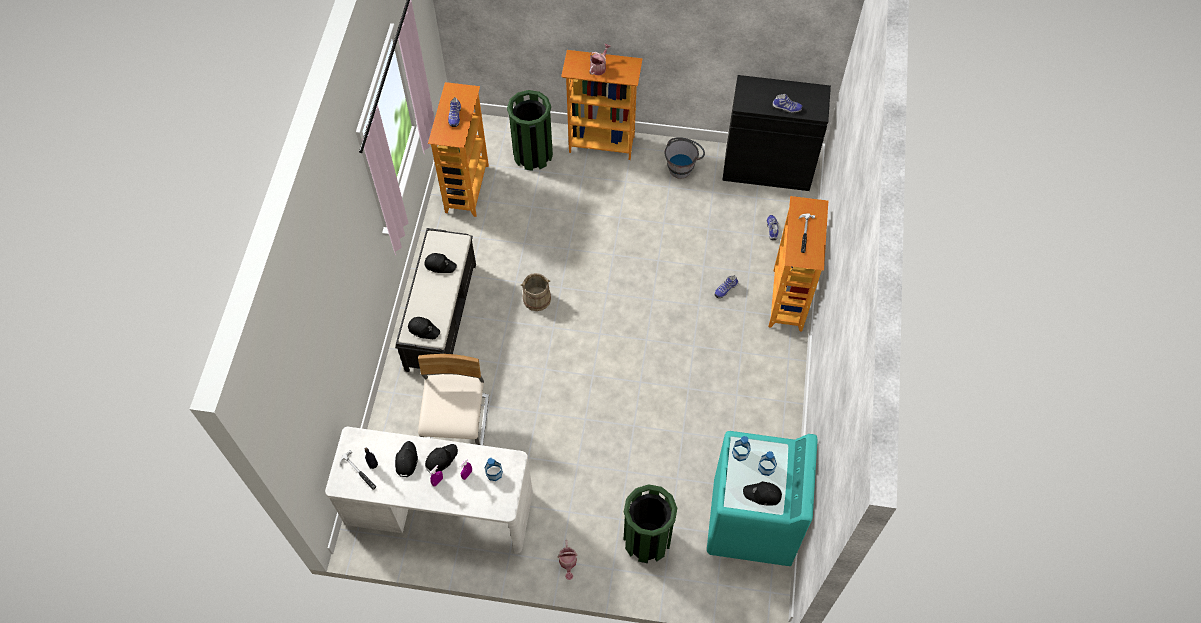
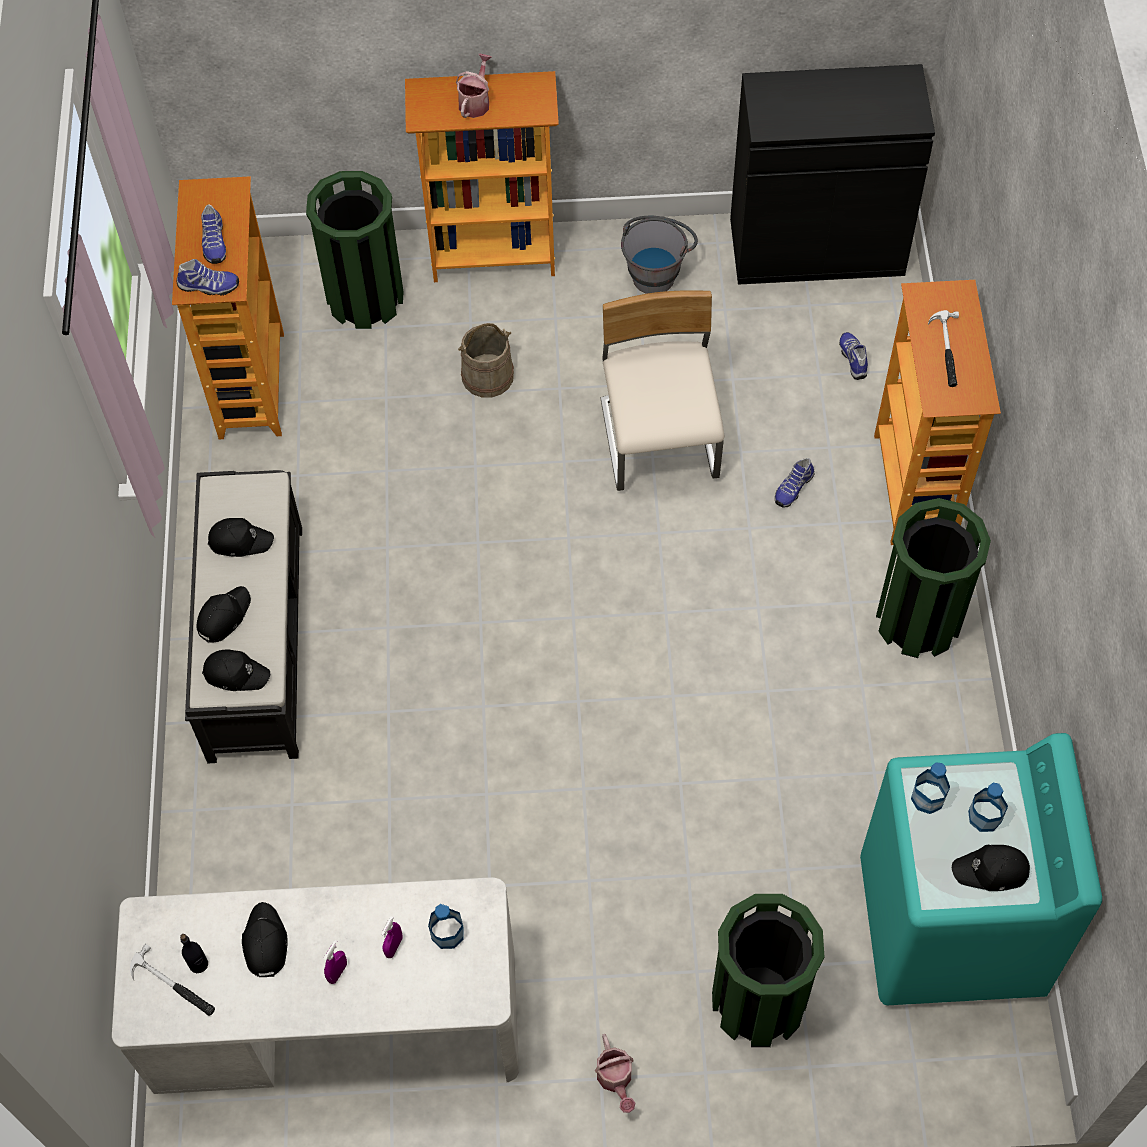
camera: 10 degrees left, 0 degrees up
(441, 459) = (334, 926): black cap -> black cap (223, 616)
(458, 423) = (337, 845): beige chair -> beige chair (660, 441)
(537, 299) = (436, 573): beige bucket -> beige bucket (487, 376)
(773, 367) = (918, 620): none -> green trash can
(786, 108) = (850, 120): shoe -> shoe (208, 287)

